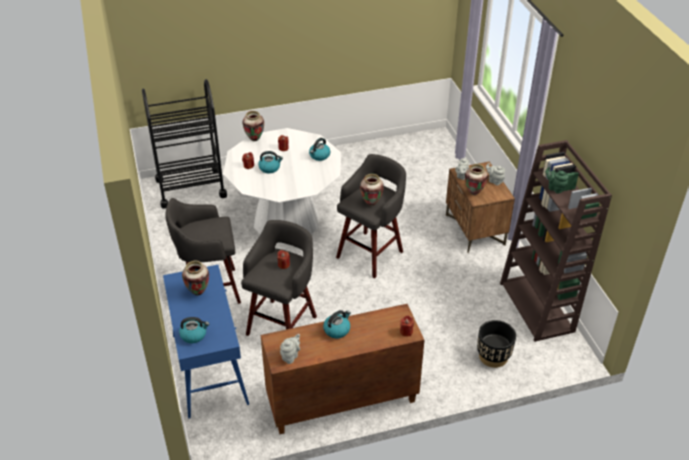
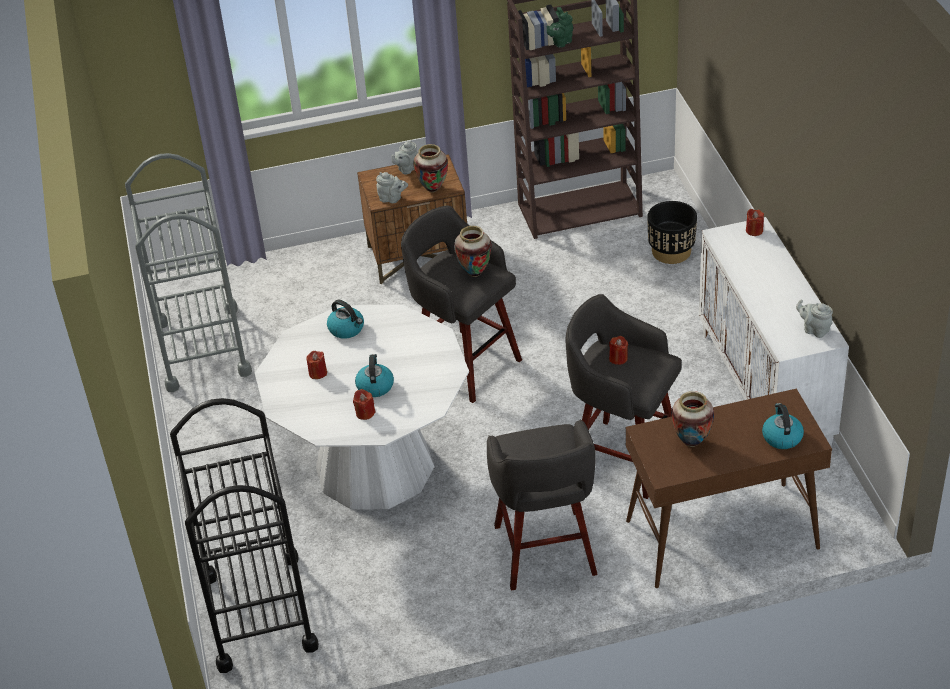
camera: 85 degrees left, 0 degrees up
(209, 369) = (721, 536): blue console table -> brown console table
(254, 139) = (284, 411): vase -> none
(337, 330) = (759, 290): kettle -> none
(341, 402) = (766, 390): brown cabinet -> white cabinet
(385, 153) = (202, 348): none -> grey cart

